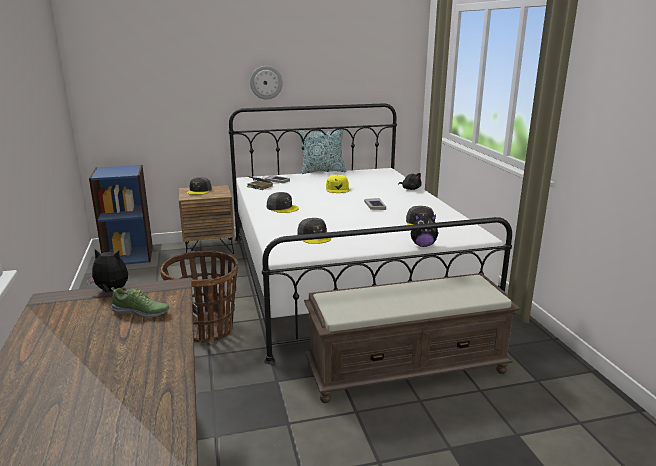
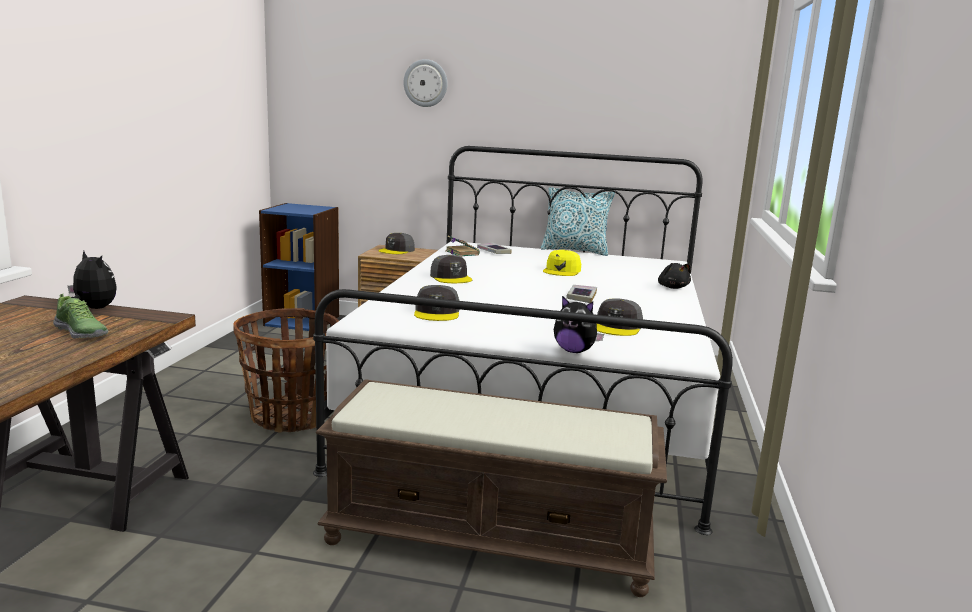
camera: 25 degrees right, 5 degrees down
(266, 82) = (508, 113): wall clock -> wall clock (425, 83)

